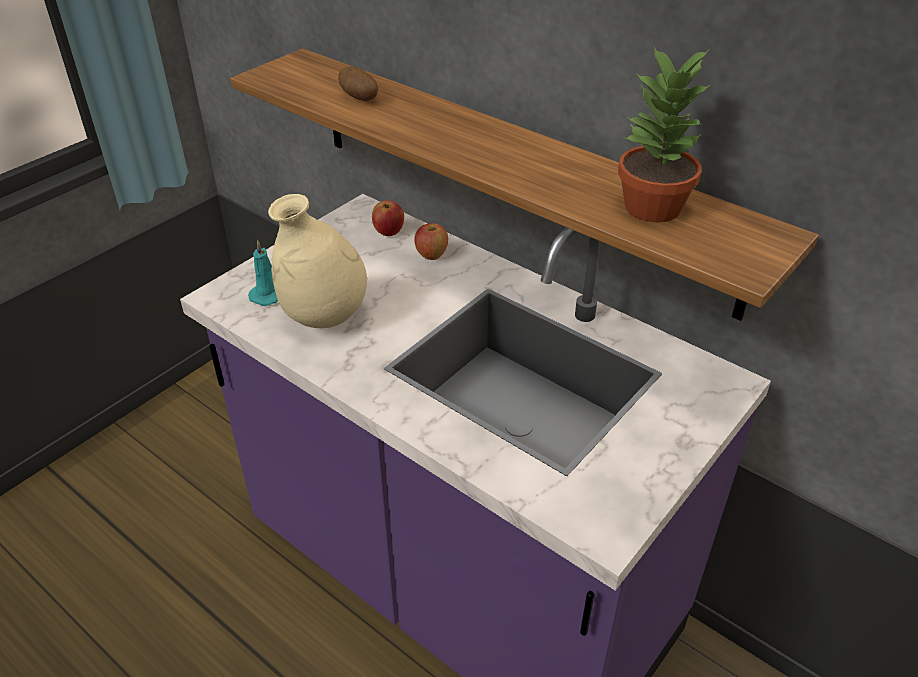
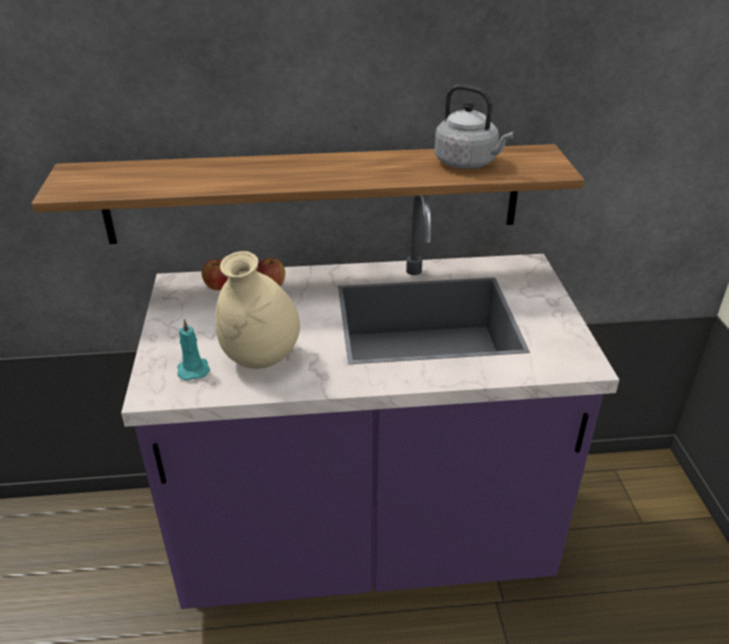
camera: 45 degrees left, 5 degrees down
(359, 98) = (175, 177): potato -> none
(653, 208) = (468, 163): potted plant -> grey kettle

